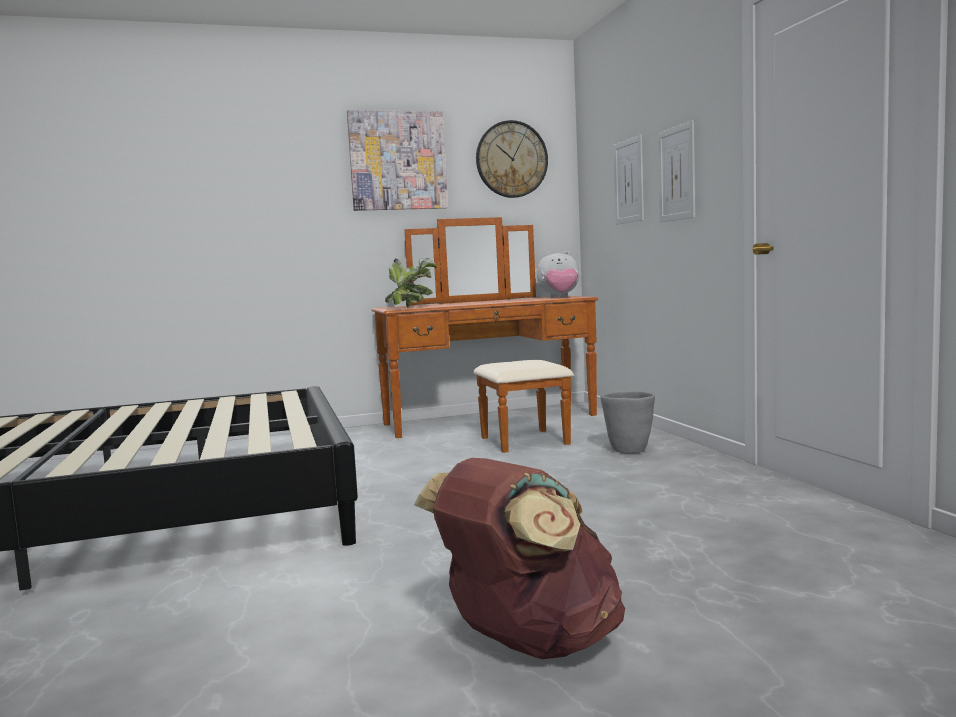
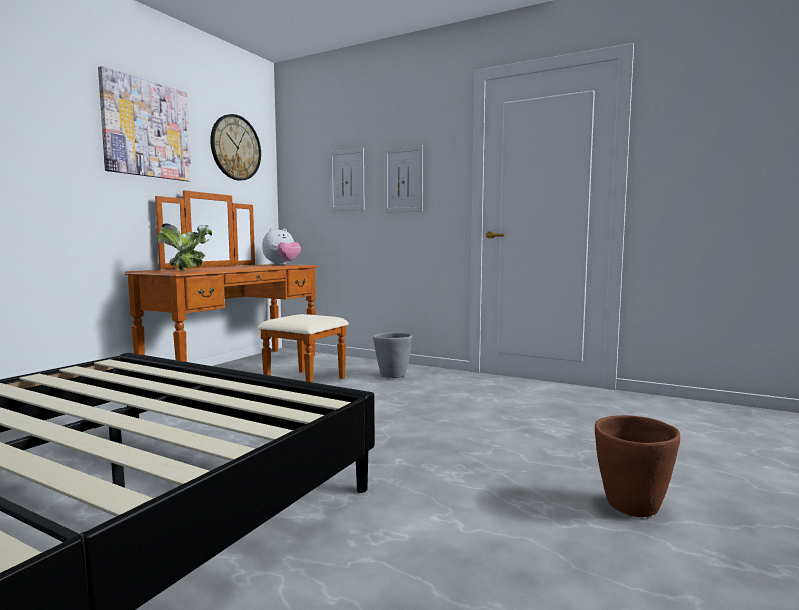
camera: 45 degrees left, 0 degrees up
(528, 643) = (631, 507): brown backpack -> brown planter

